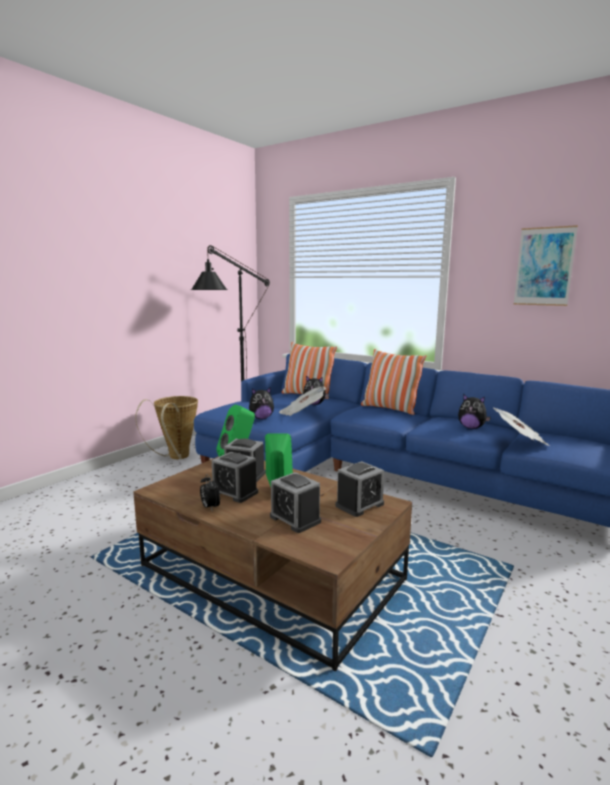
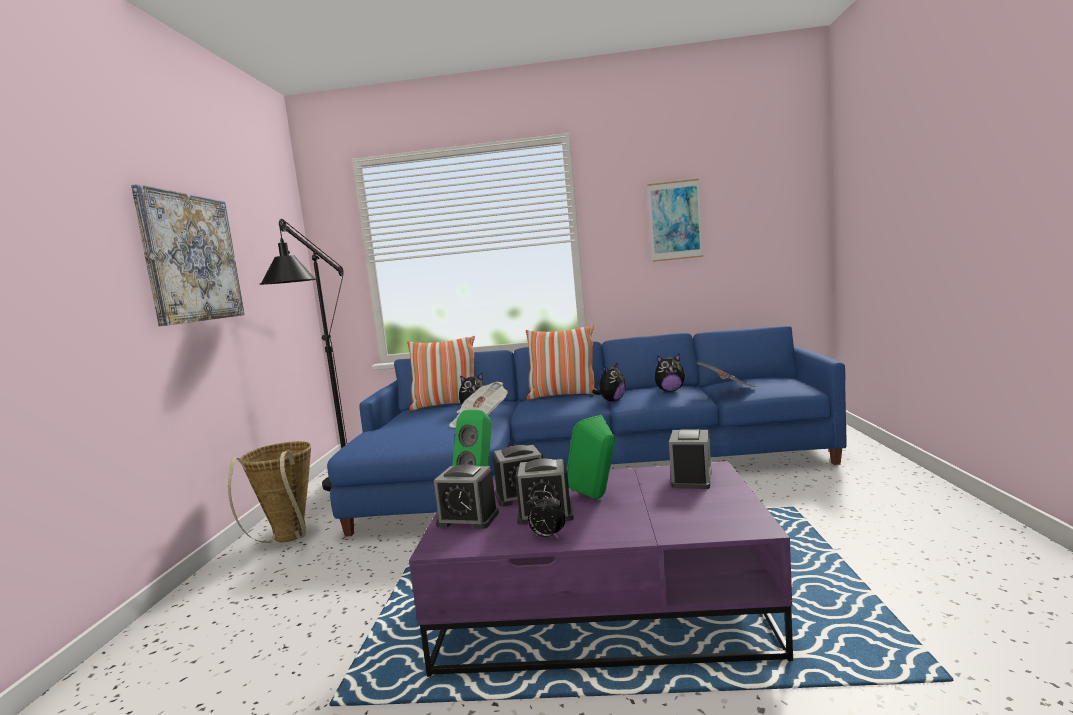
camera: 30 degrees left, 5 degrees down
(148, 269) = (191, 258): none -> picture
(261, 418) = (437, 438): plush toy -> plush toy (611, 401)
(273, 573) = (603, 608): brown coffee table -> purple coffee table
(295, 519) = (659, 511): alarm clock -> alarm clock (468, 519)

